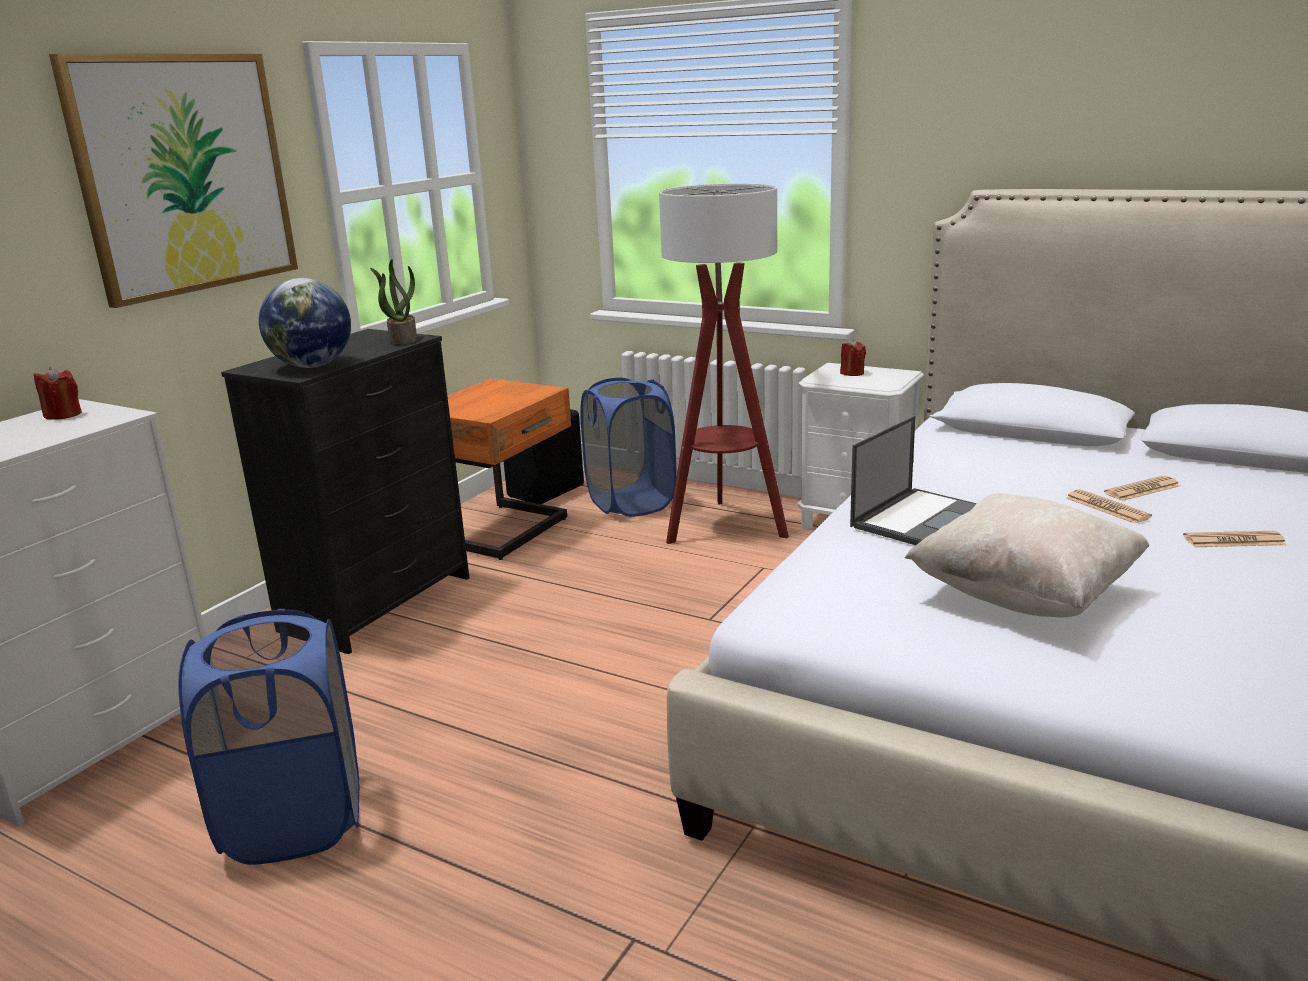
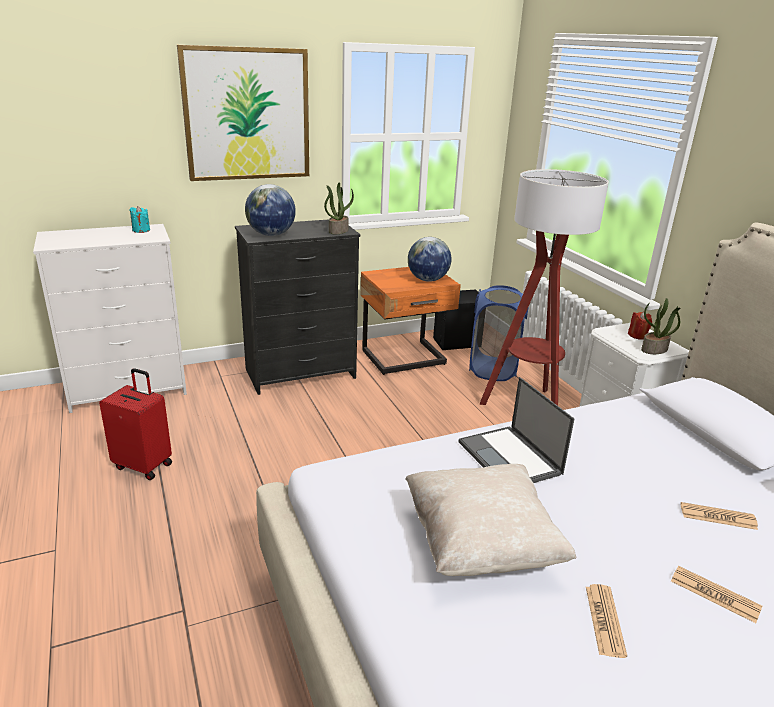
camera: 35 degrees right, 5 degrees up
(63, 415) = (141, 230): red candle -> turquoise candle
(294, 820) = (144, 465): blue laundry basket -> red suitcase
(518, 394) = (427, 280): none -> globe
(888, 379) = (654, 350): none -> potted plant
(920, 518) = (510, 458): laptop -> laptop turned 75 degrees clockwise
(1107, 508) = (659, 516): newspaper -> newspaper (604, 620)

